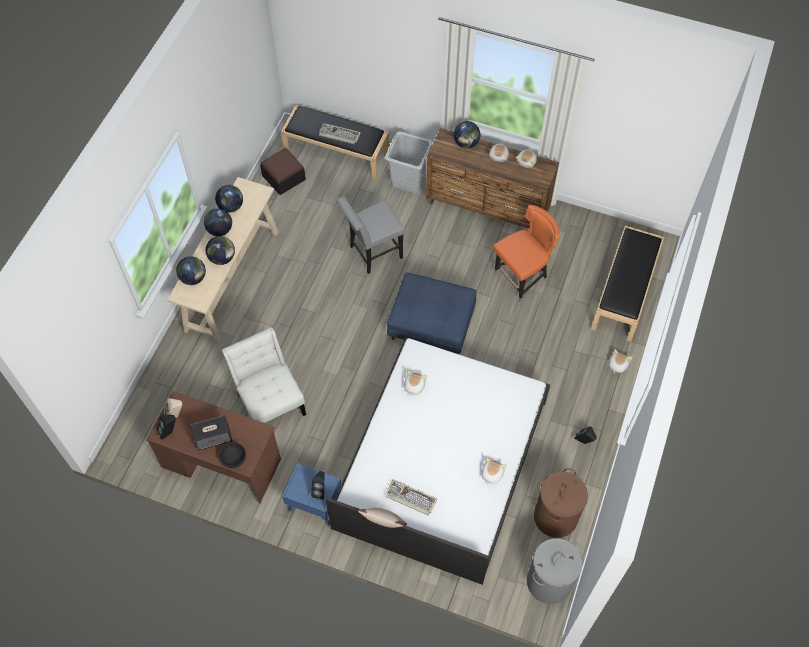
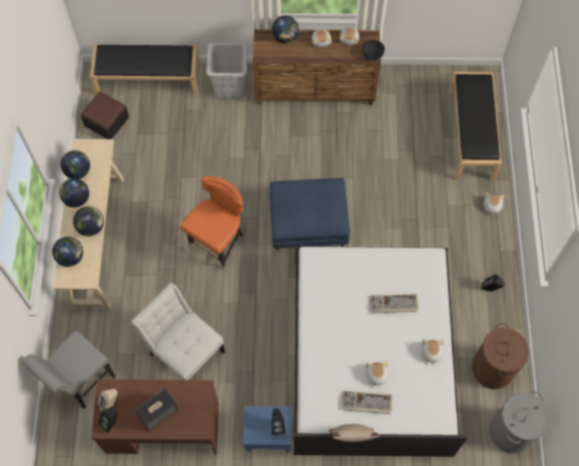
camera: 20 degrees left, 5 degrees up
(234, 458) = (187, 426): black bowl -> black bowl (373, 54)
(339, 135) = (150, 63): keyboard -> keyboard (393, 304)
(372, 253) = (224, 171): grey chair -> grey chair (81, 382)
(414, 386) = (325, 293): plush toy -> plush toy (376, 375)
(521, 278) = (373, 151): orange chair -> orange chair (218, 243)

